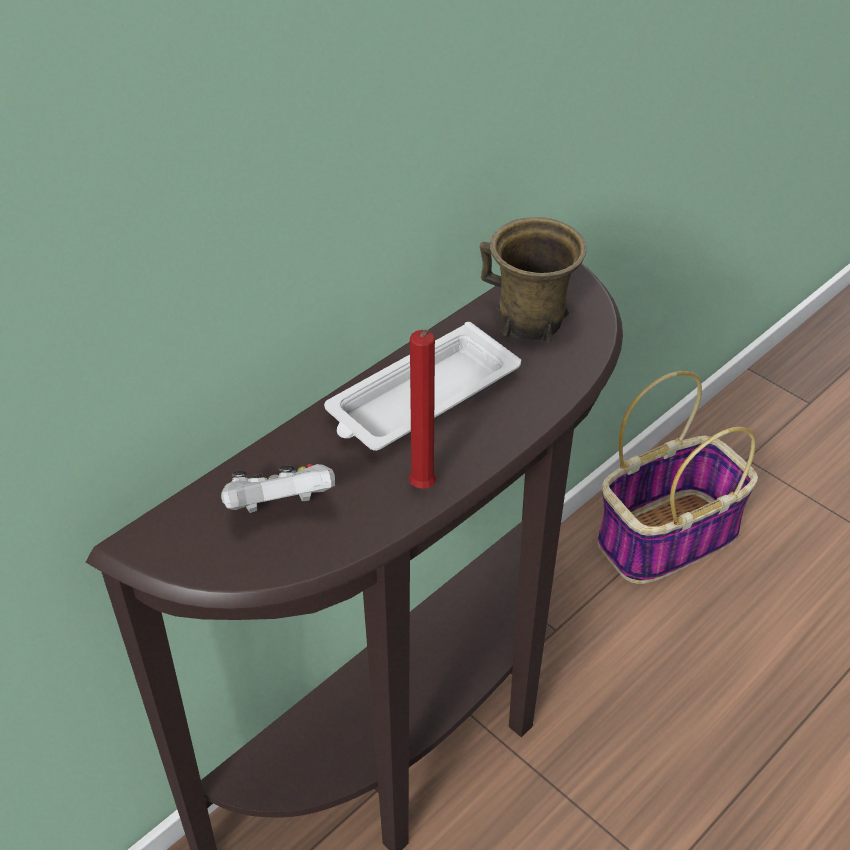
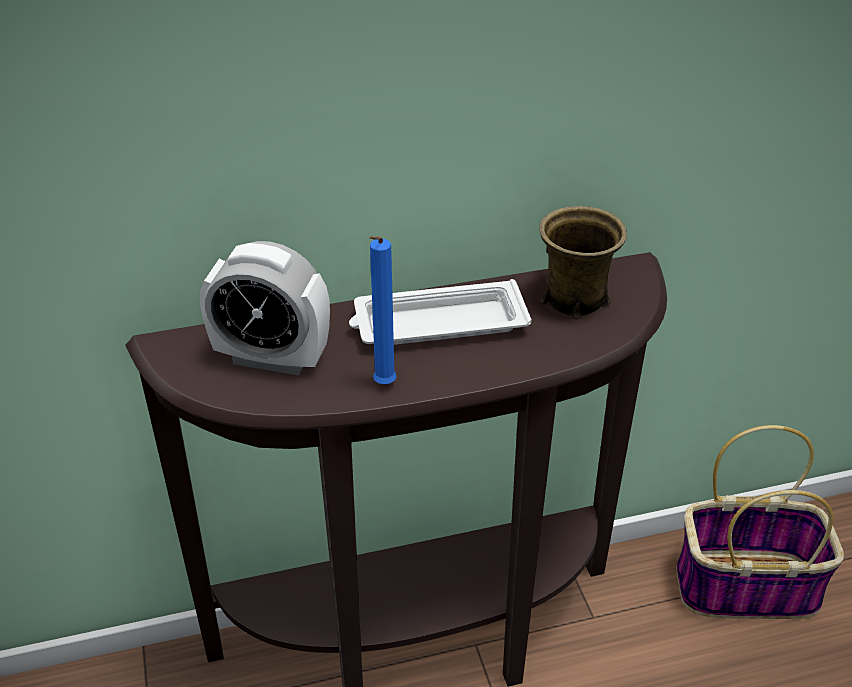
camera: 30 degrees right, 5 degrees down
(279, 508) = (271, 358): white game controller -> alarm clock
(422, 490) = (382, 386): red candle -> blue candle

